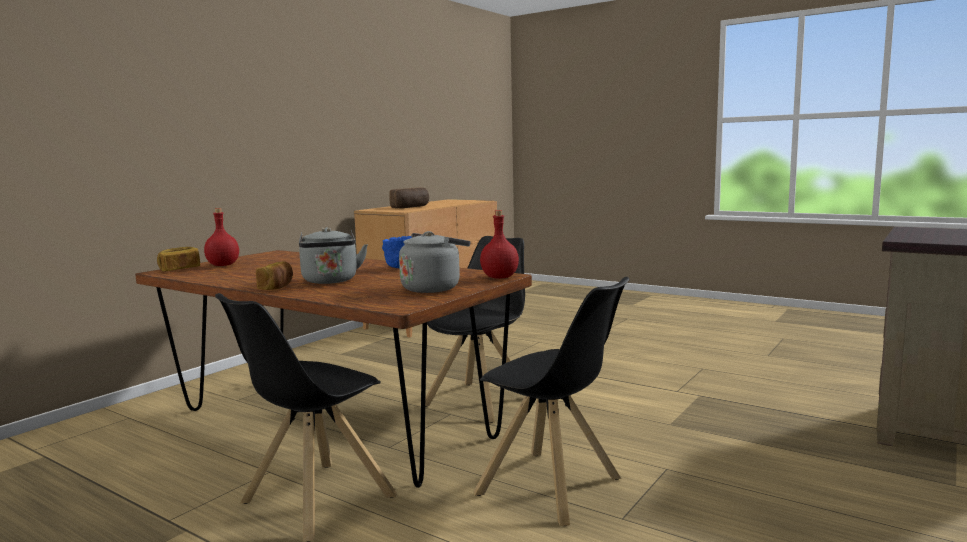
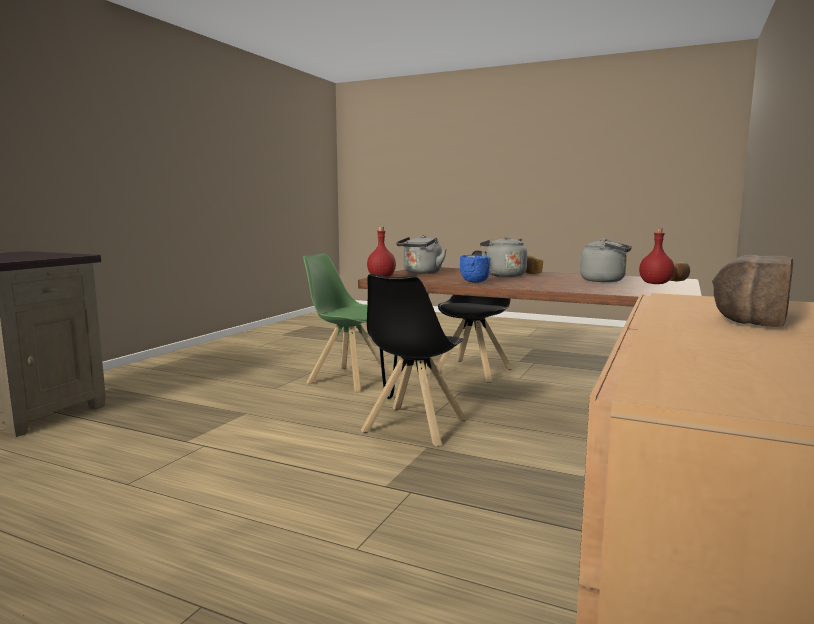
camera: 170 degrees right, 0 degrees up
(251, 270) = (605, 281): none -> grey kettle
(552, 487) = (347, 378): black chair -> green chair

